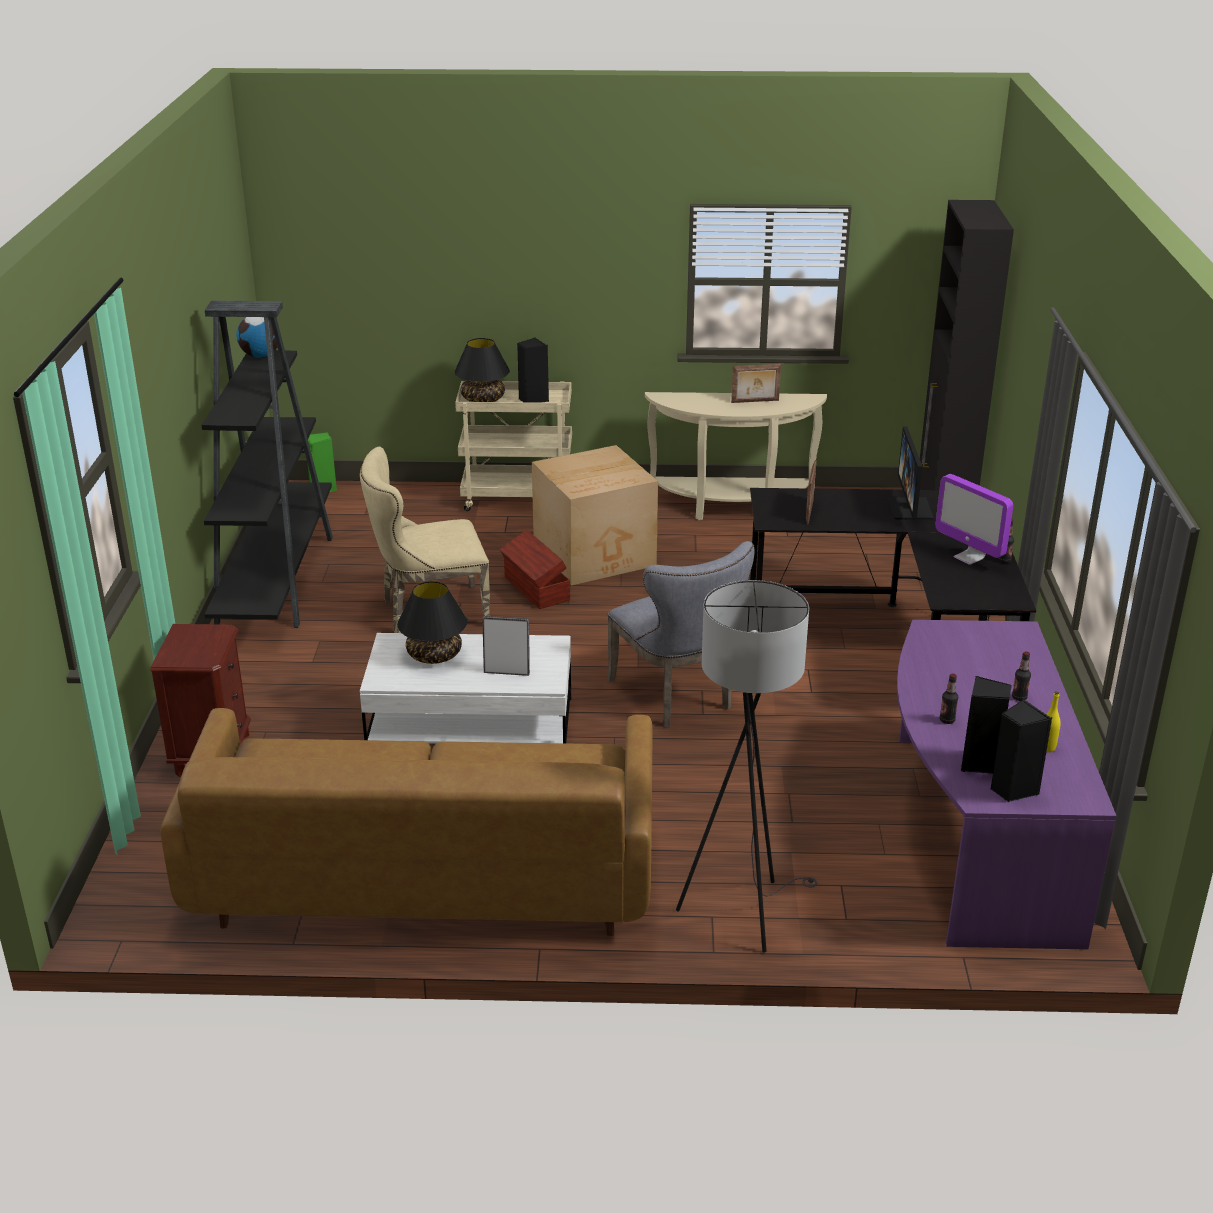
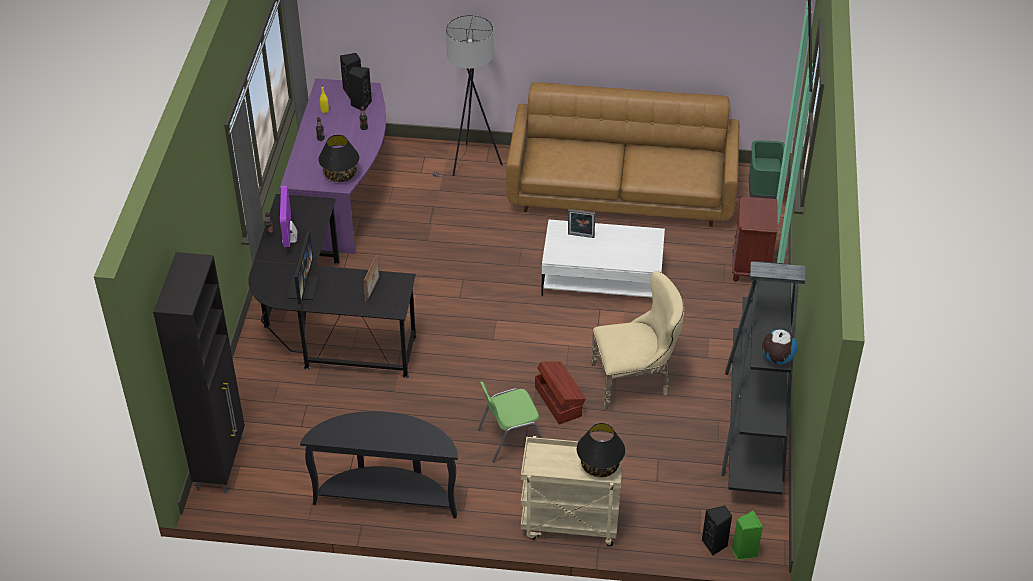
camera: 175 degrees left, 15 degrees up
(137, 880) = (763, 195): none -> green trash can
(435, 655) = (623, 252): black table lamp -> black table lamp (340, 175)
(532, 399) = (556, 463): black speaker -> black speaker (715, 545)
(596, 555) = (510, 438): cardboard box -> green chair
(677, 696) = (475, 293): grey chair -> none
(732, 508) = (387, 496): beige console table -> black console table
(755, 401) = (366, 433): picture frame -> none
(969, 557) = (290, 238): monitor -> monitor turned 150 degrees counterclockwise

